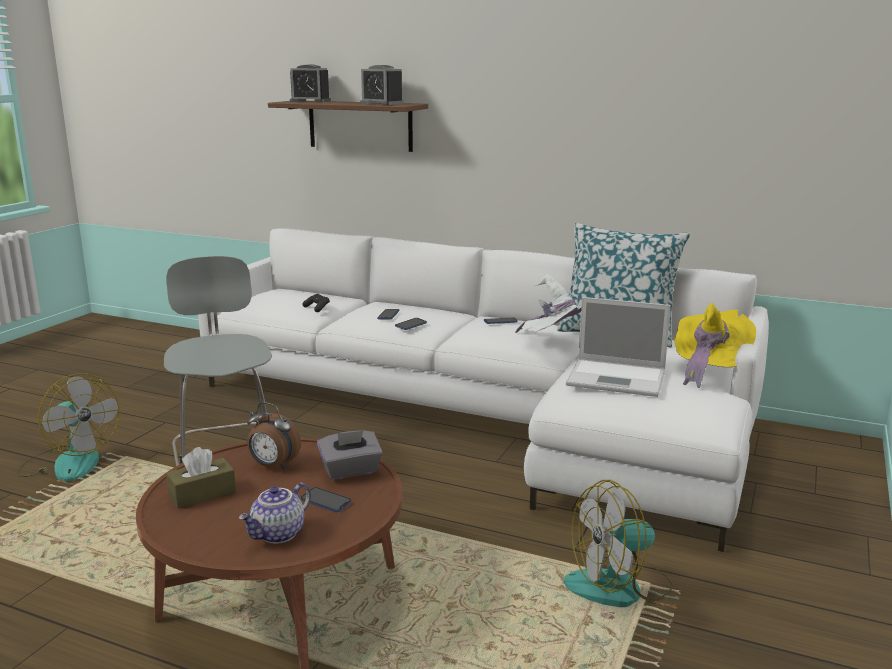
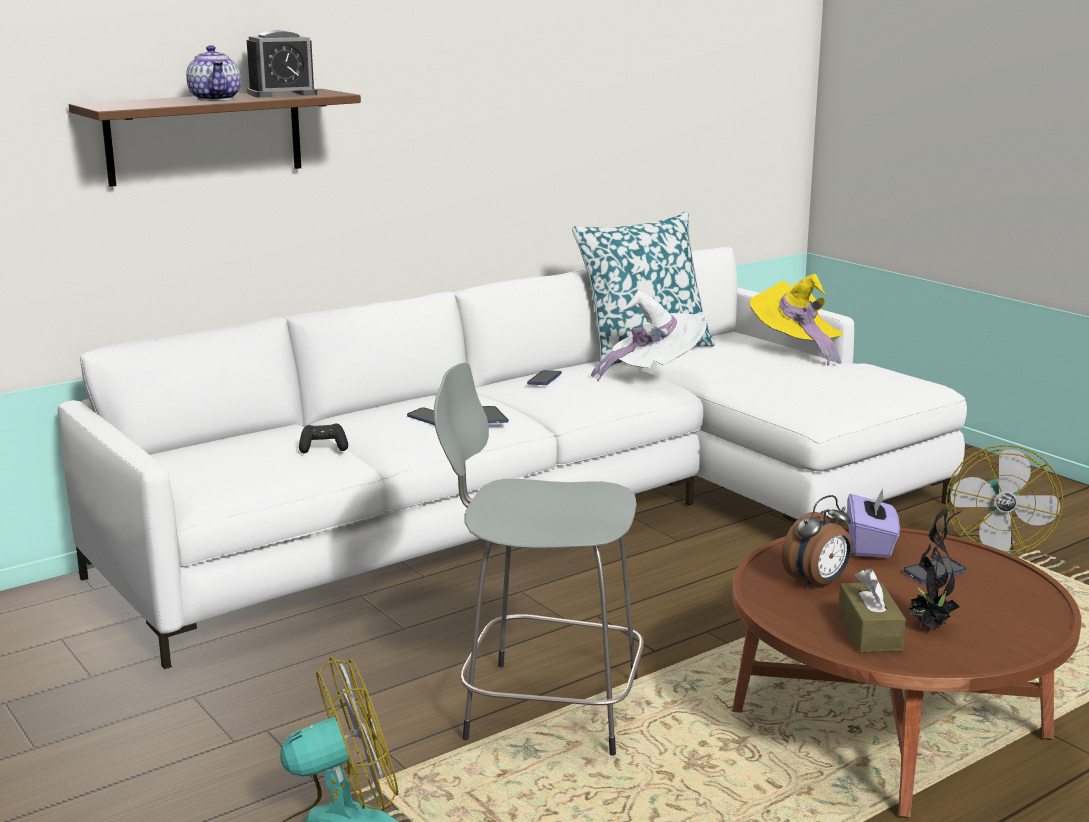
camera: 60 degrees left, 0 degrees up
(223, 512) = (930, 627): none -> potted plant
(278, 535) = (1002, 606): teapot -> teapot (216, 99)
(310, 101) = (137, 102): alarm clock -> none
(351, 471) = (870, 545): grey tissue box -> purple tissue box
(618, 378) = (790, 379): laptop -> none

